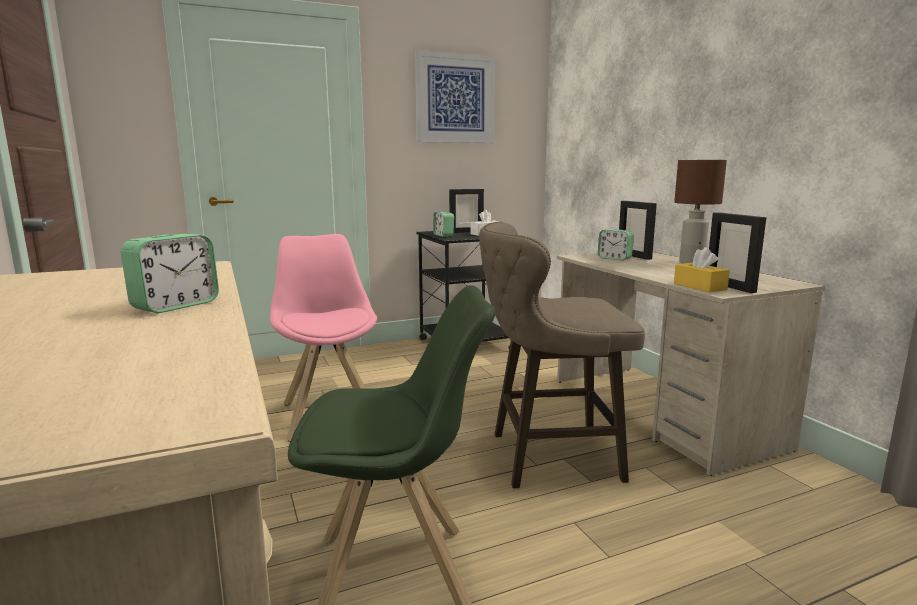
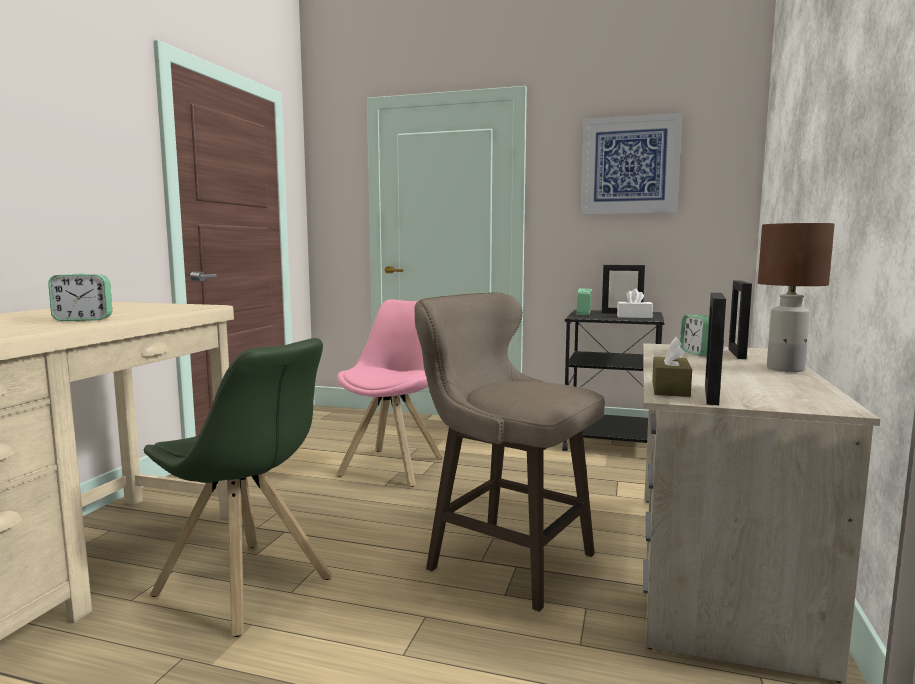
camera: 40 degrees right, 5 degrees down
(699, 286) = (670, 389): yellow tissue box -> brown tissue box

